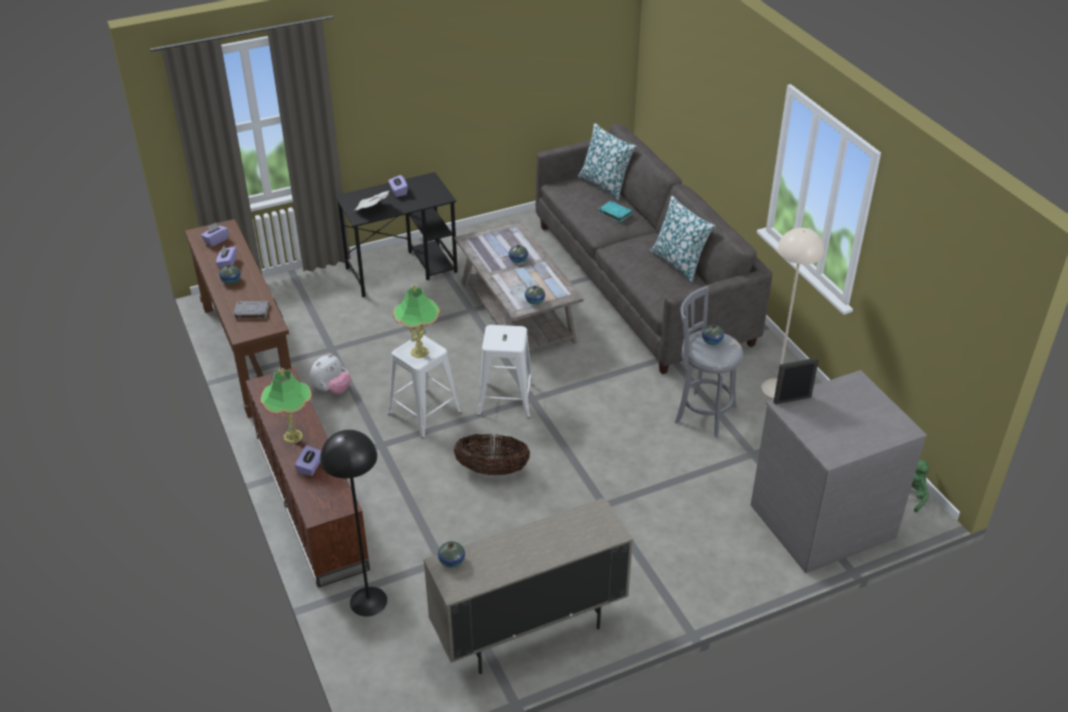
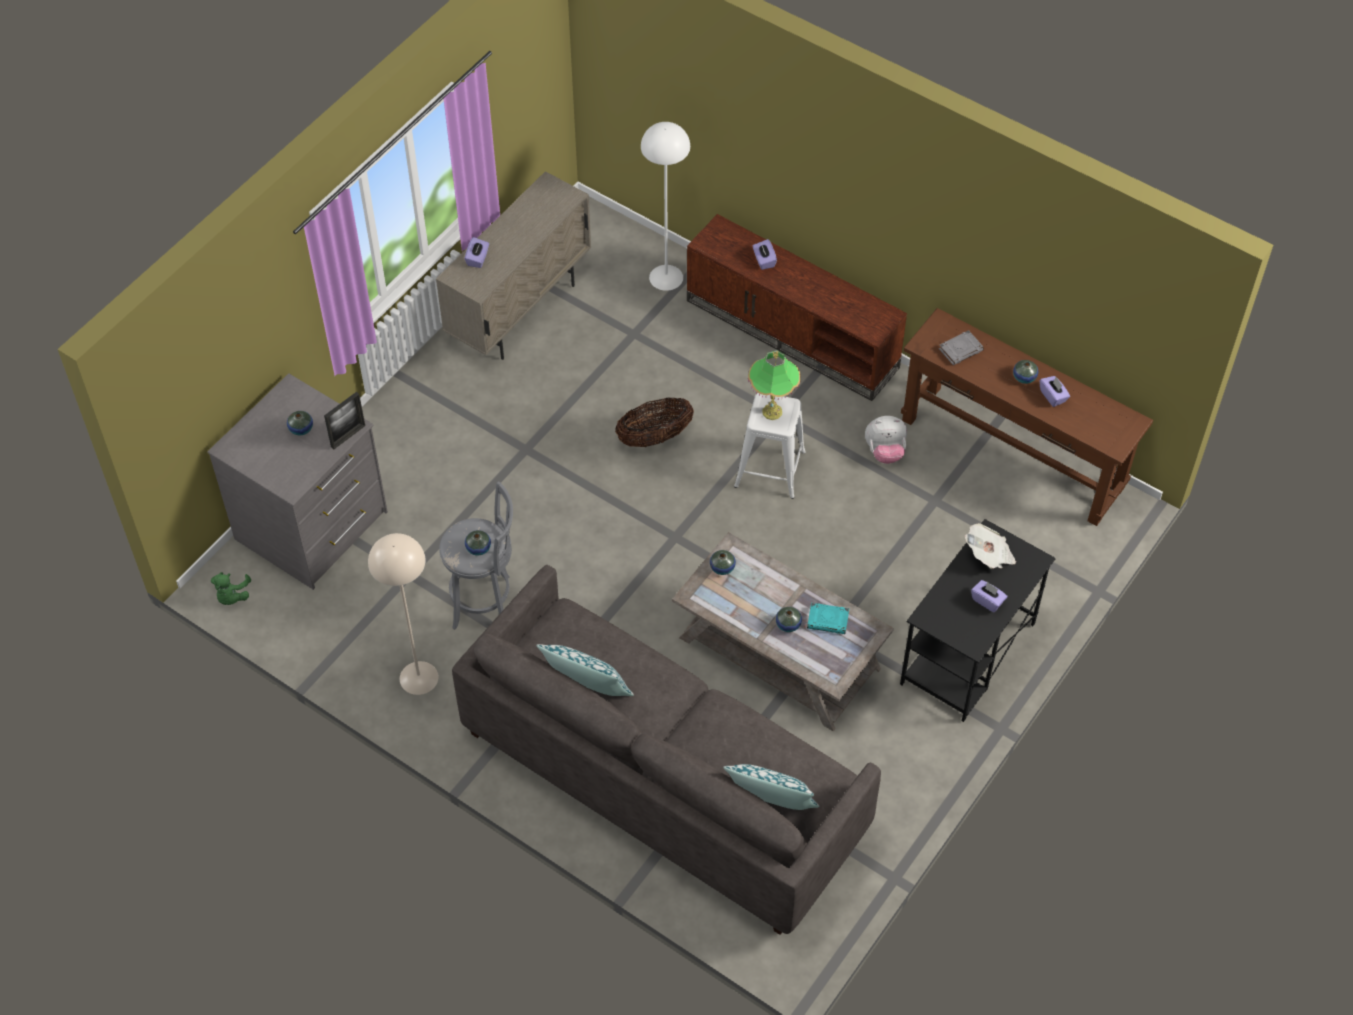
camera: 150 degrees right, 15 degrees up
(216, 241) = (1102, 421): purple tissue box -> purple tissue box (478, 259)
(293, 437) = (806, 280): table lamp -> none
(332, 389) = (885, 452): plush toy -> plush toy turned 105 degrees counterclockwise
(368, 601) = (666, 277): black floor lamp -> white floor lamp
(451, 561) = (565, 201): vase -> vase (301, 429)
(506, 399) = (701, 524): white stool -> none
(614, 213) = (717, 743): turquoise book -> turquoise book (828, 620)

